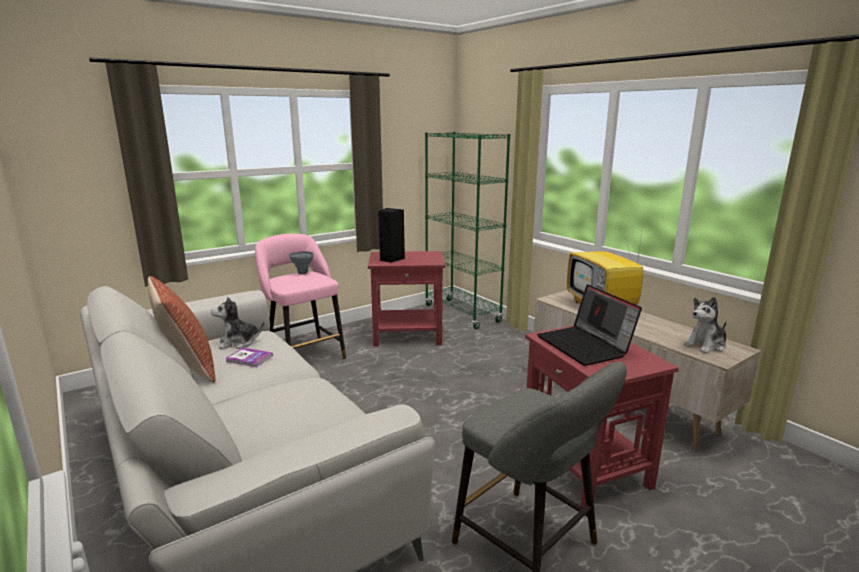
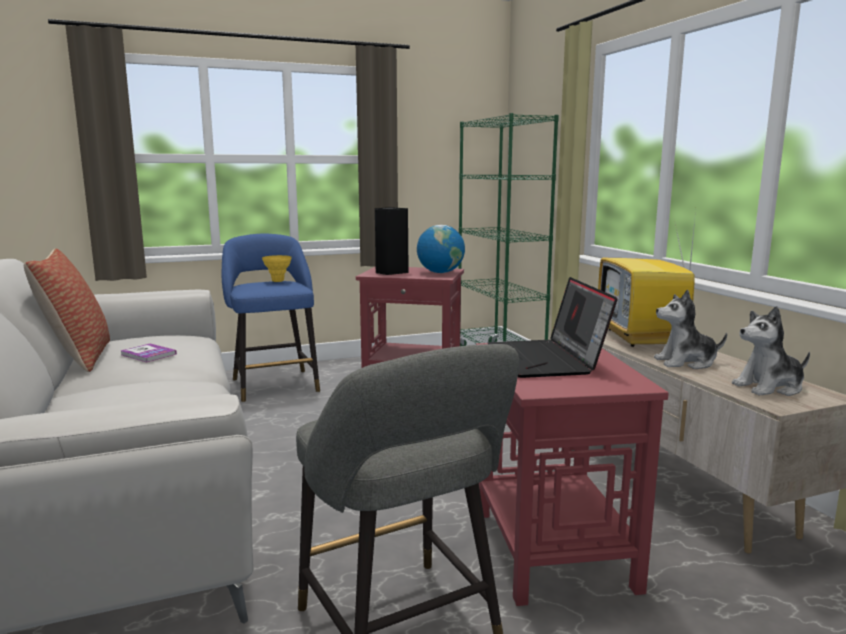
camera: 15 degrees right, 5 degrees down
(238, 342) = (155, 341): plush toy -> plush toy (686, 362)
(303, 273) = (278, 281): grey vase -> yellow vase
(304, 355) = (274, 384): pink stool -> blue stool
(429, 257) = (440, 272): none -> globe

